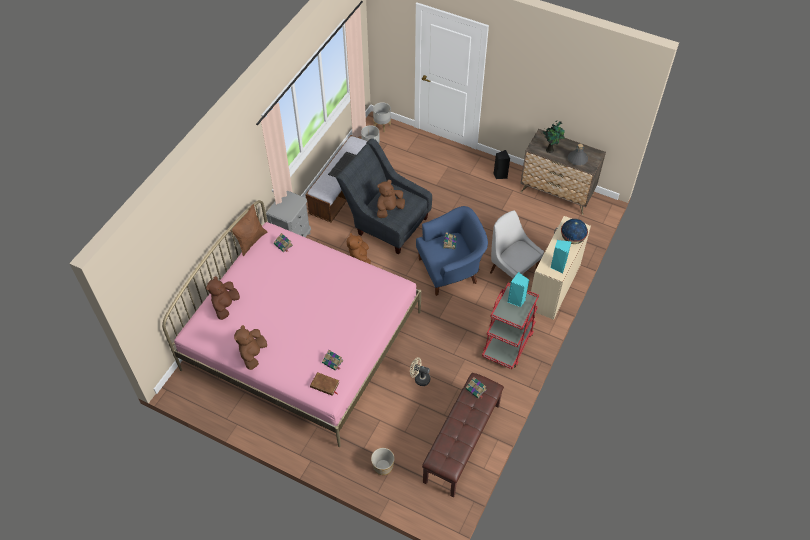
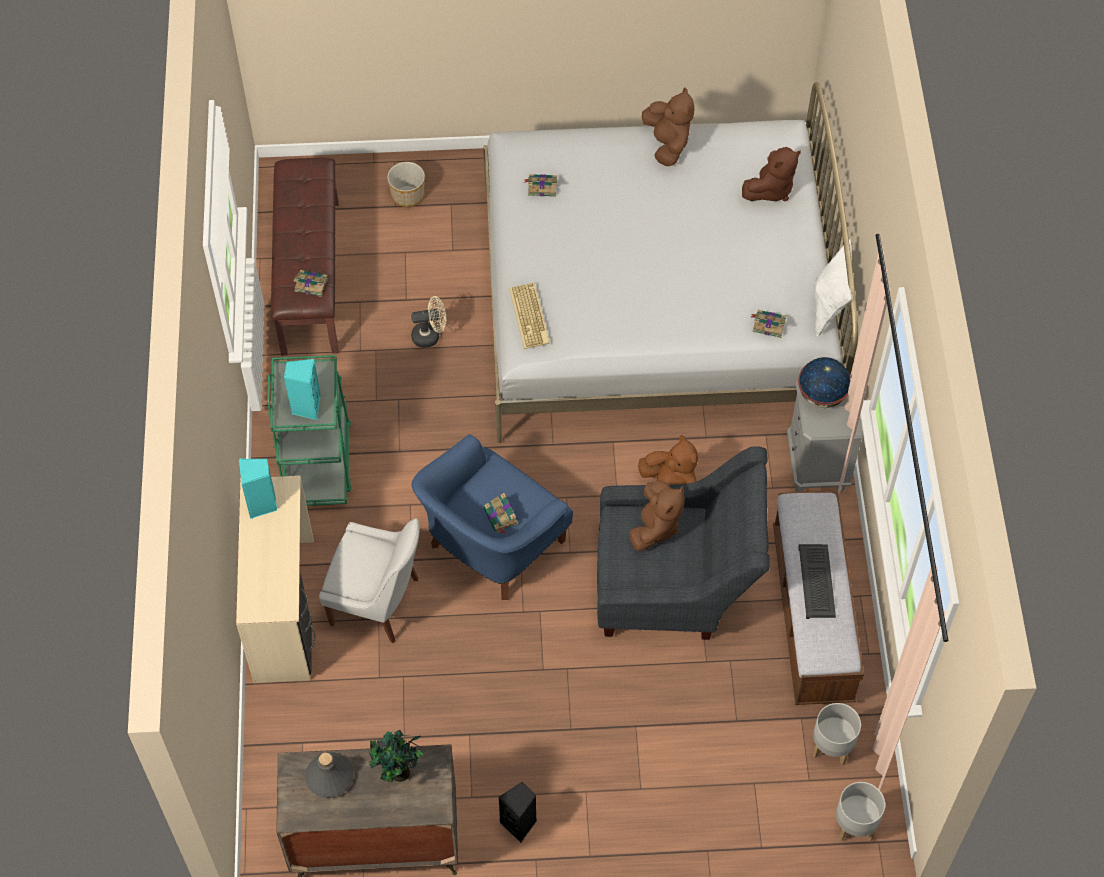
camera: 150 degrees right, 5 degrees up
(225, 306) = (771, 189): brown plush toy -> brown plush toy turned 60 degrees clockwise
(250, 241) = (829, 308): brown pillow -> white pillow
(302, 340) = (656, 304): pink bed -> white bed
(325, 385) = (529, 152): brown book -> none
(385, 298) = (530, 317): none -> keyboard
(508, 343) = (317, 461): red cart -> green cart
(572, 239) = (259, 574): globe -> globe (821, 396)

